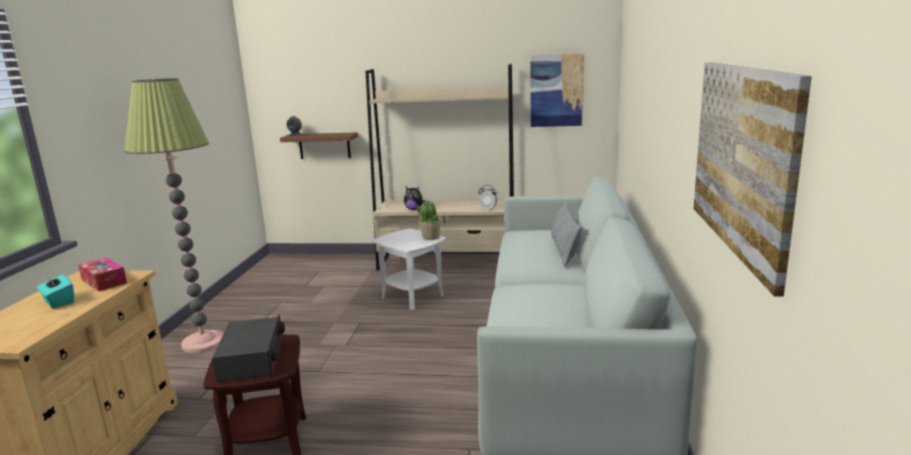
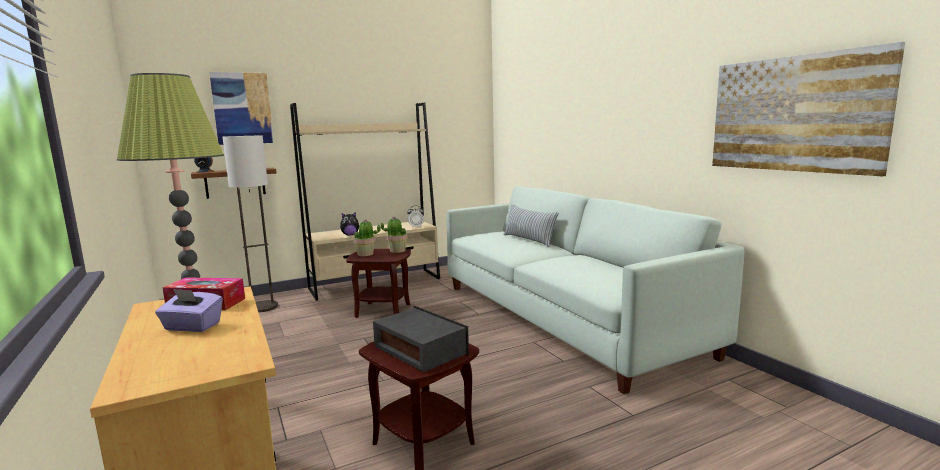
camera: 35 degrees left, 5 degrees down
(58, 302) = (192, 327): turquoise tissue box -> purple tissue box
(332, 267) = (263, 307): none -> floor lamp
(398, 236) = (365, 254): none -> potted plant
(413, 296) = (383, 310): white side table -> brown side table
(556, 90) = (450, 127): picture -> picture (242, 108)

